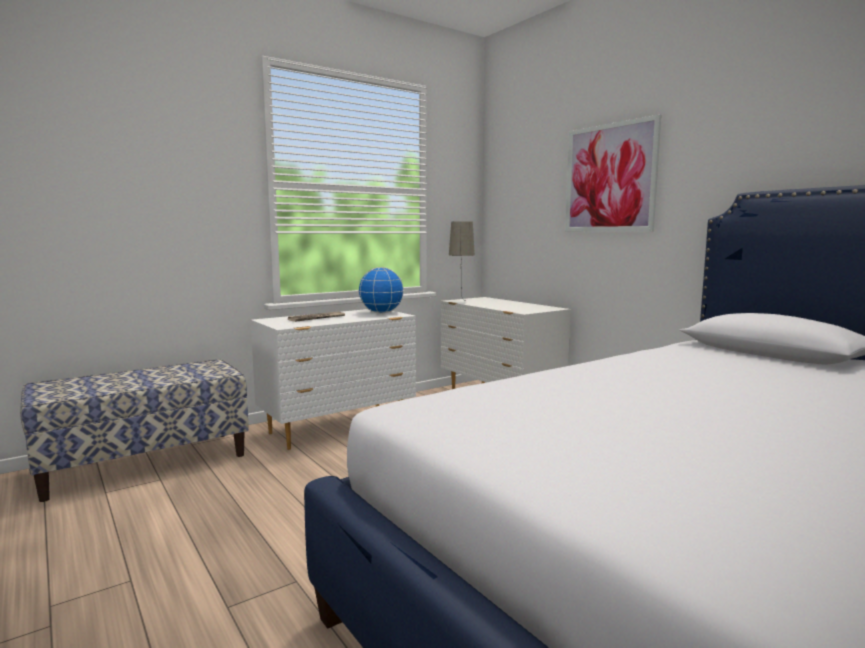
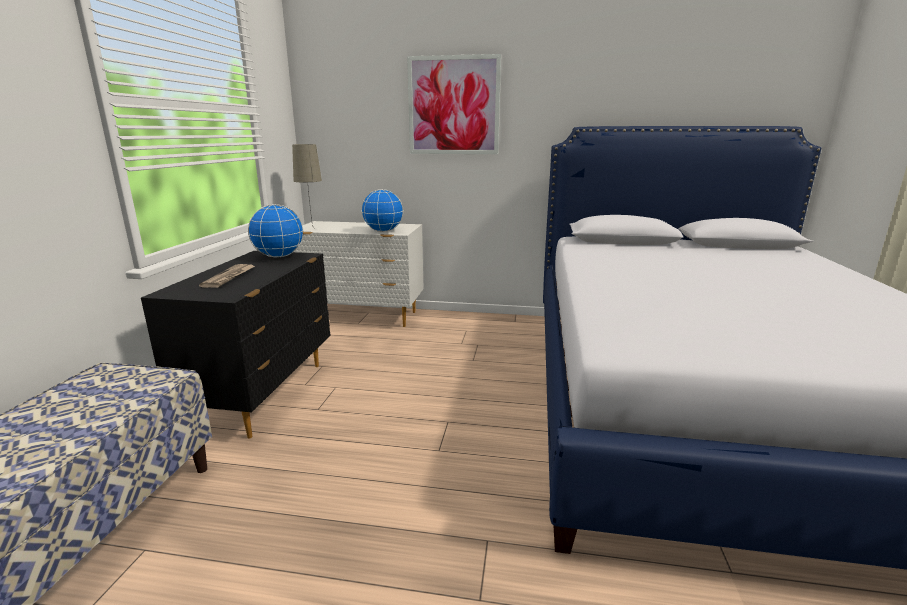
camera: 45 degrees left, 10 degrees up
(339, 428) = (265, 394): white dresser -> black dresser
(513, 309) = (383, 231): none -> globe

